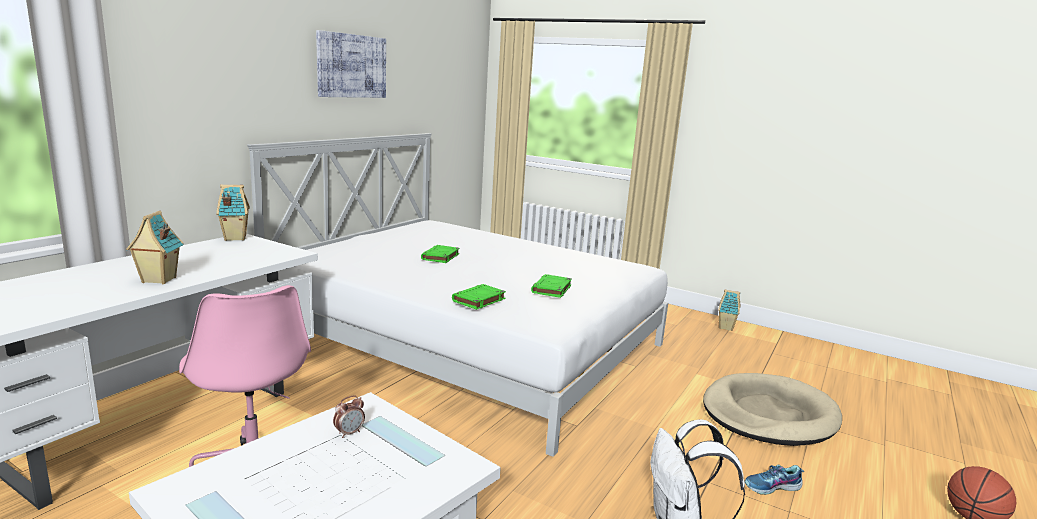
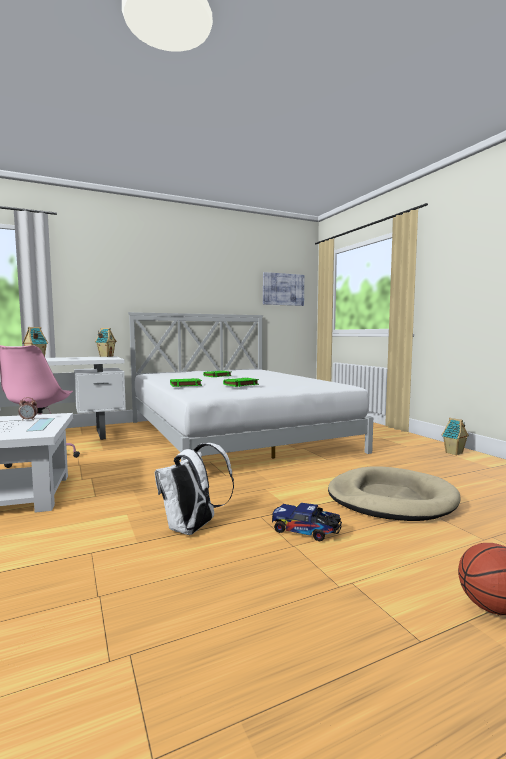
camera: 35 degrees right, 10 degrees down
(351, 66) = (200, 273): picture -> picture (283, 289)
(772, 487) = (306, 531): shoe -> toy truck

